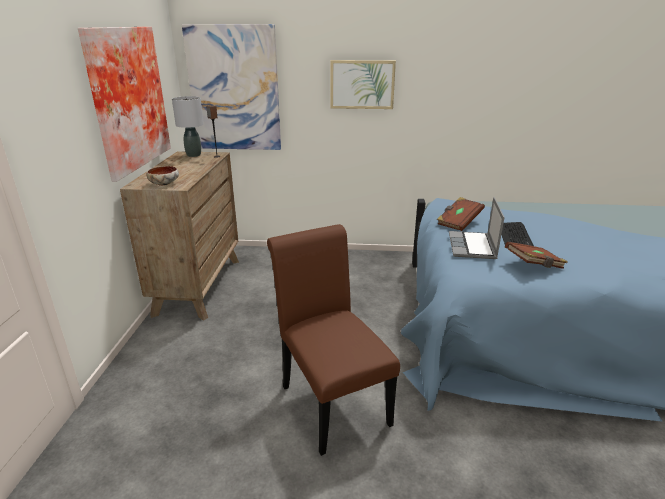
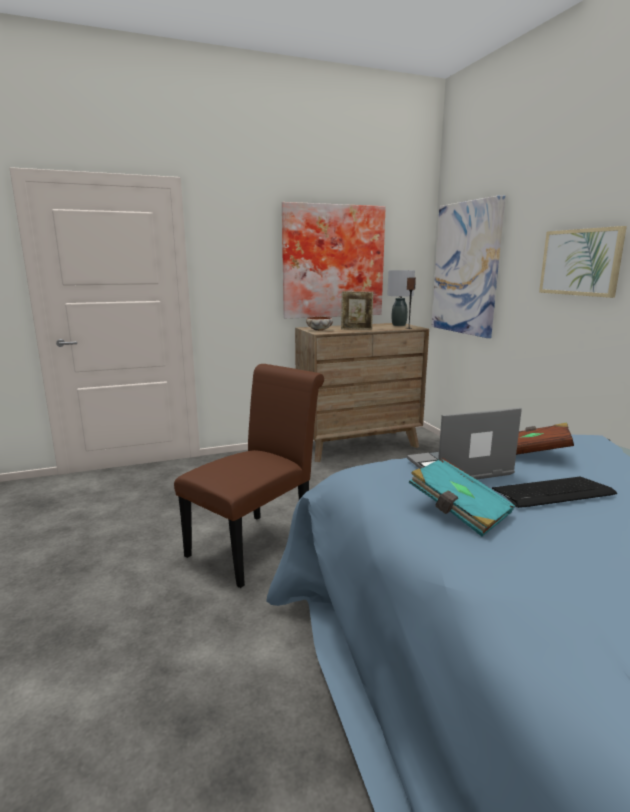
camera: 65 degrees right, 10 degrees down
(187, 171) = (356, 329): none -> picture frame
(534, 265) = (458, 512): brown book -> turquoise book

